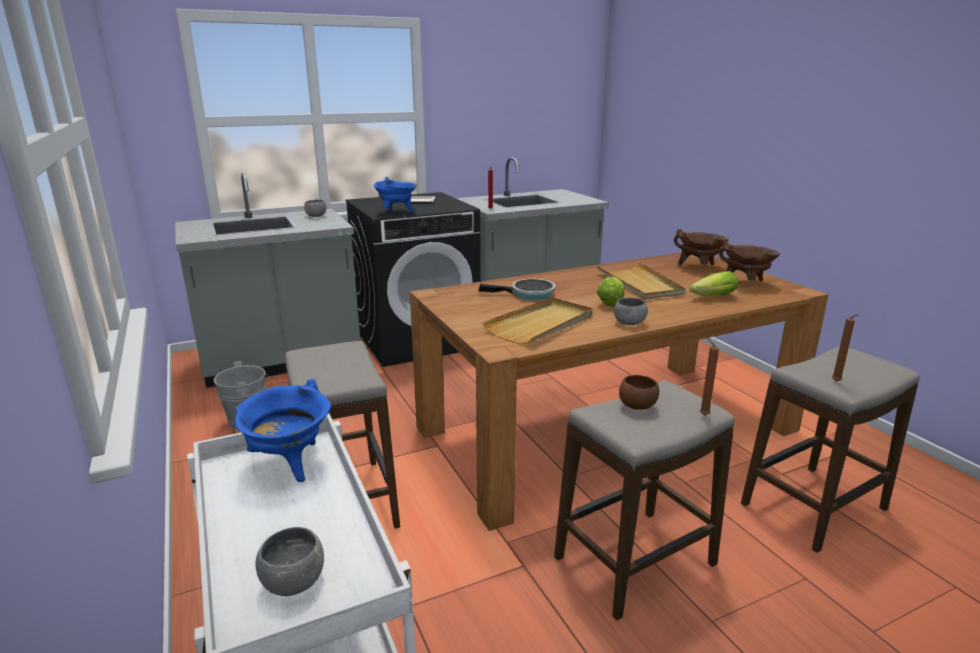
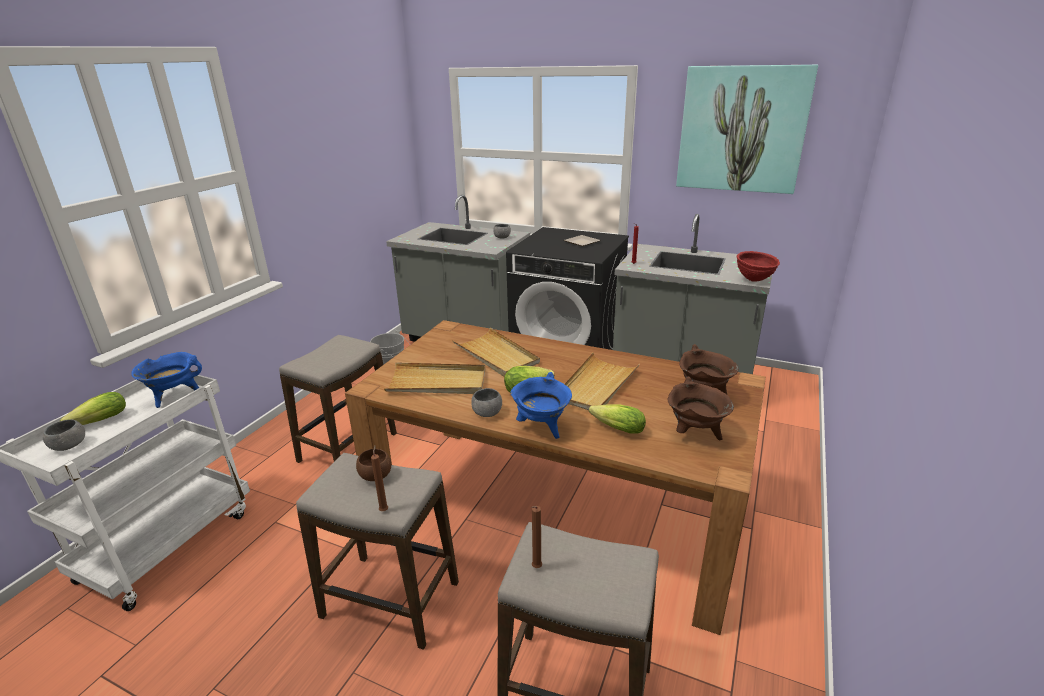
camera: 50 degrees right, 5 degrees up
(252, 543) = (97, 422): none -> lettuce
(396, 213) = (534, 250): blue cooking pot -> blue cooking pot (542, 427)
(515, 81) = (742, 129): none -> picture
(528, 294) = (496, 355): frying pan -> beige tray
(590, 200) = (754, 280): none -> red bowl

